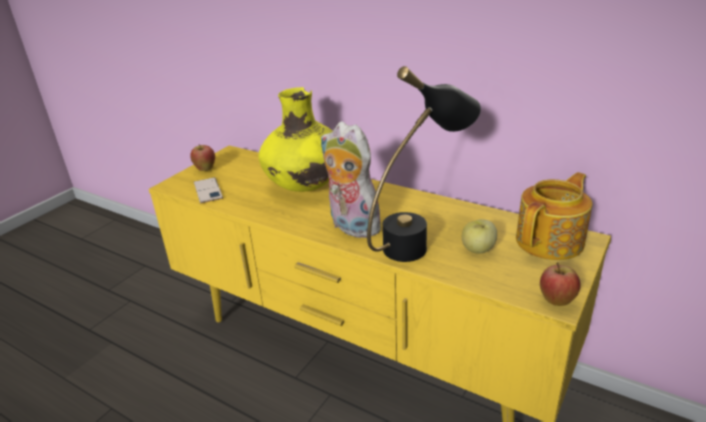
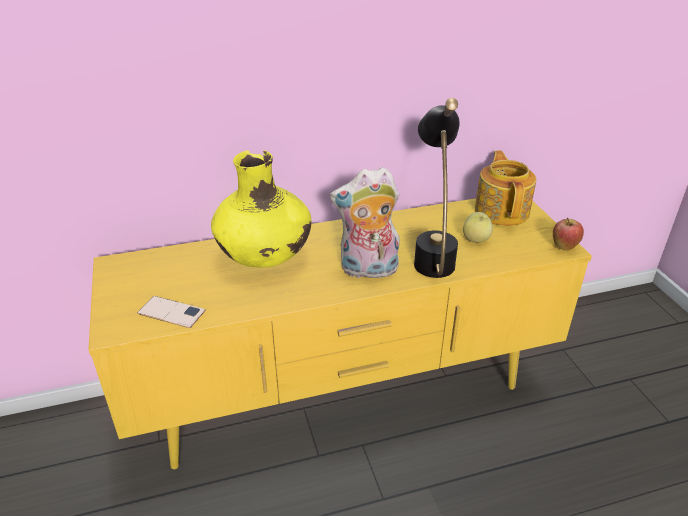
camera: 50 degrees left, 5 degrees up
(205, 169) = (121, 294): apple -> none

